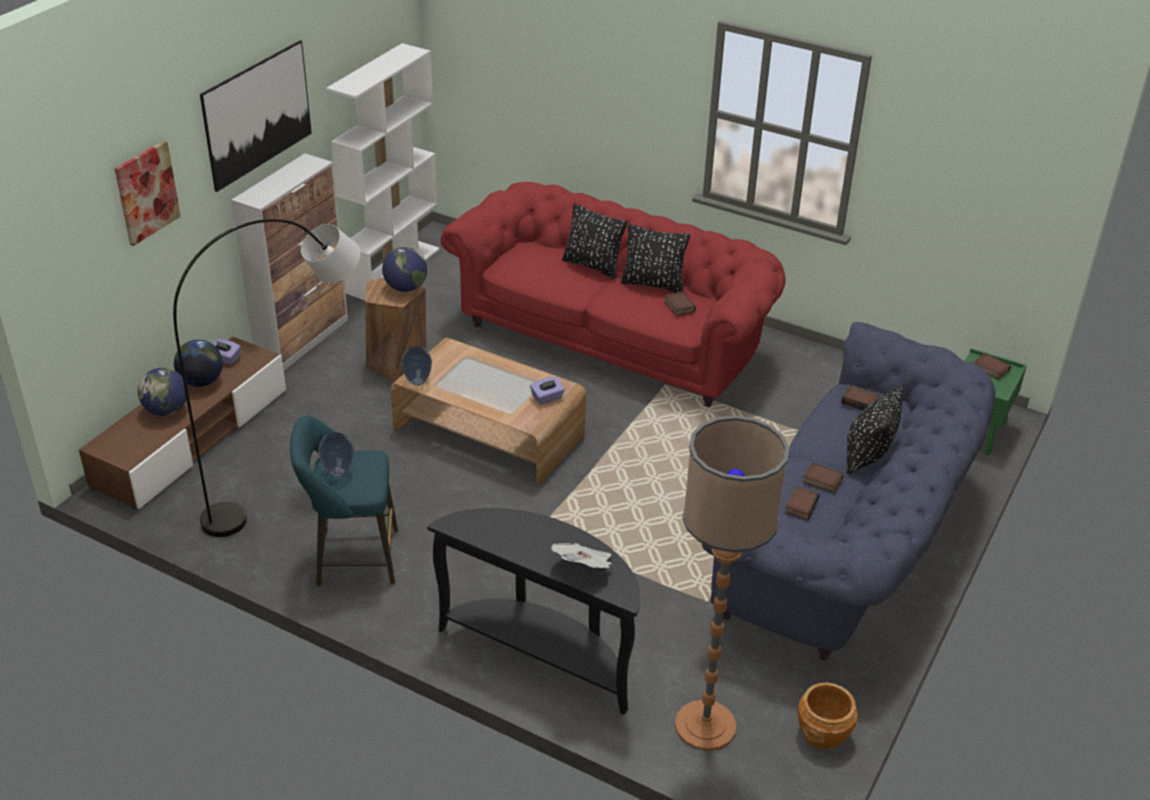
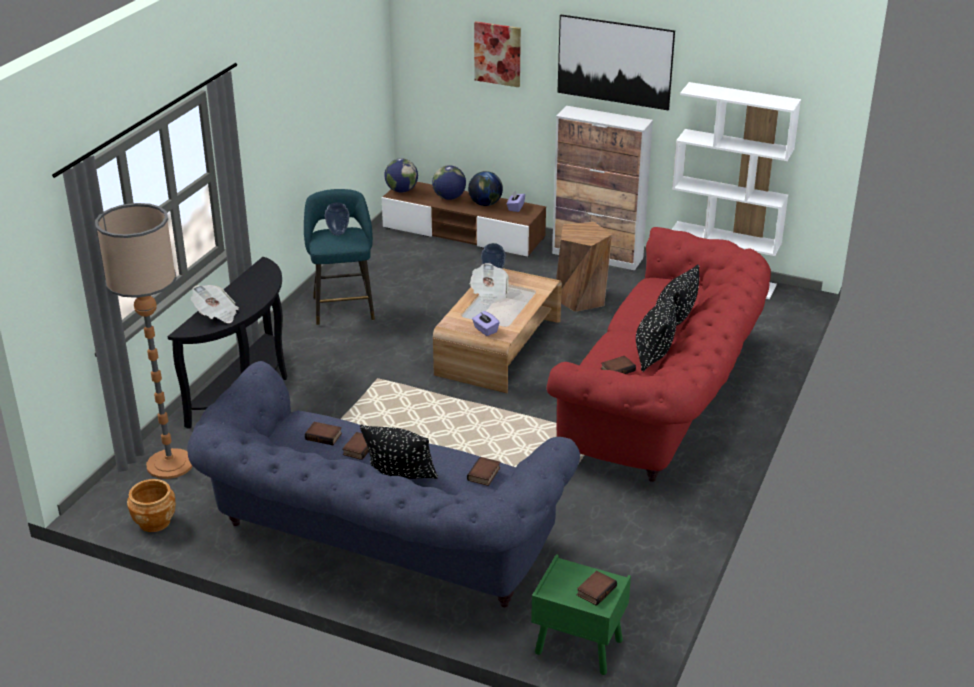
camera: 85 degrees right, 5 degrees down
(296, 484) = (419, 276): grey floor lamp -> none
(405, 288) = (589, 237): globe -> globe (401, 190)
(466, 388) = (489, 294): none -> newspaper

